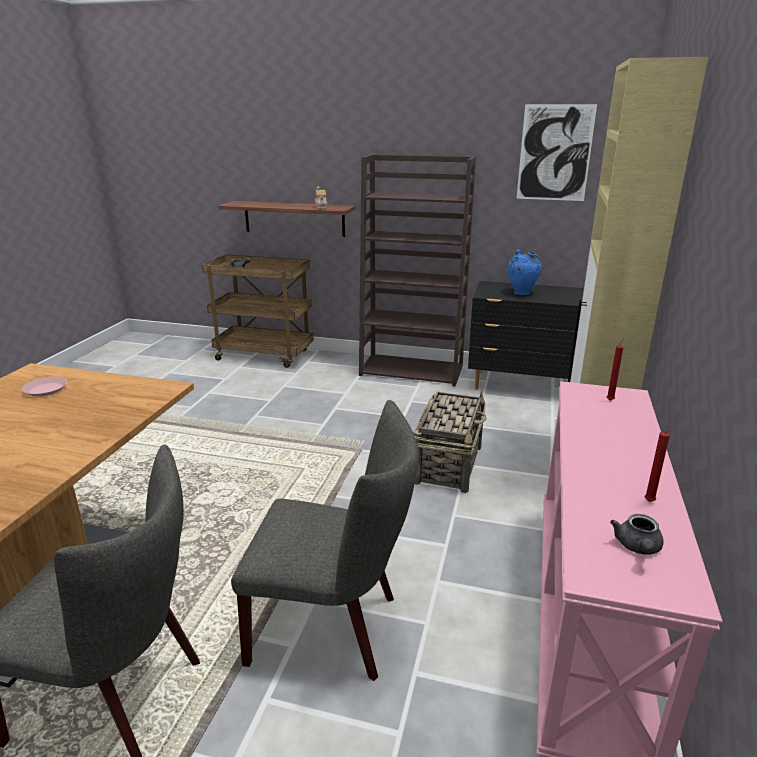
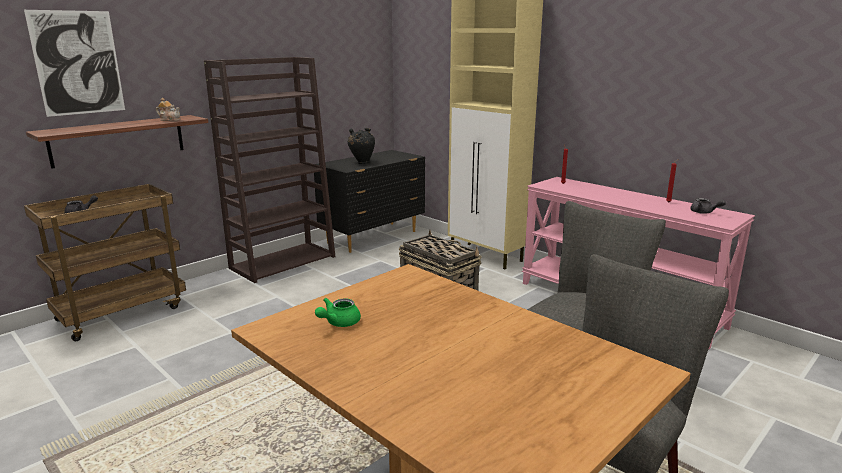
camera: 60 degrees left, 5 degrees down
(45, 390) = (338, 323): pink plate -> green teapot
(521, 293) = (362, 163): blue vase -> black vase
(555, 153) = (346, 51): picture -> picture (78, 63)

